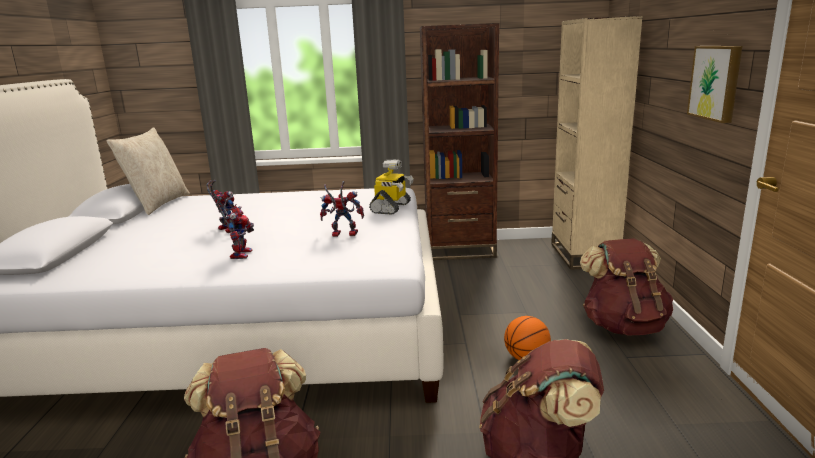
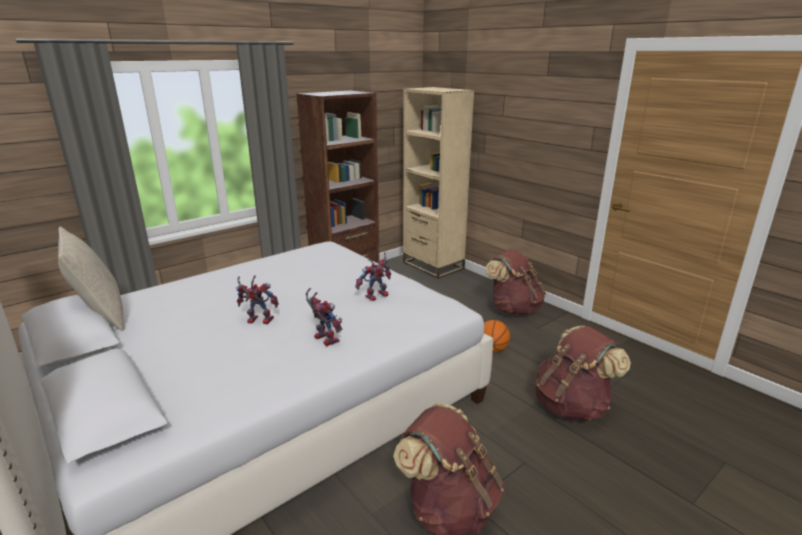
camera: 40 degrees left, 5 degrees up
(391, 208) = (360, 263): toy robot -> none
(716, 82) = (562, 144): picture -> none

